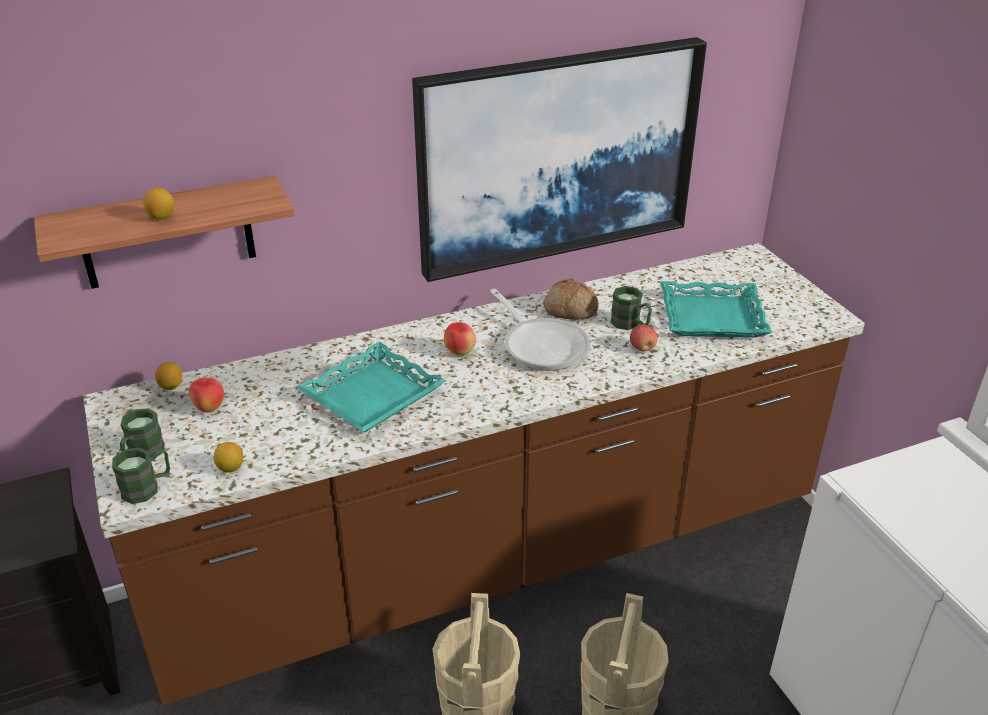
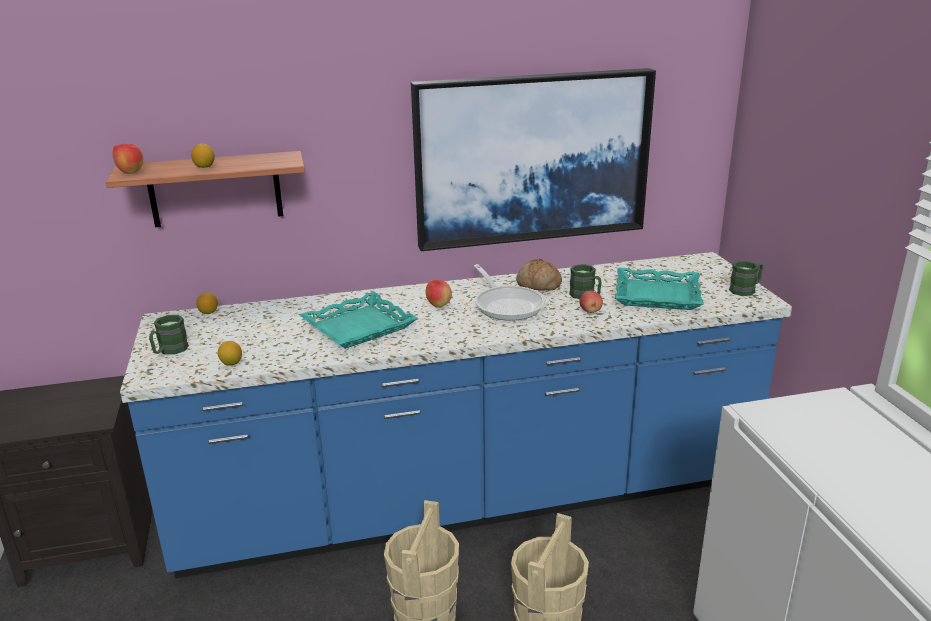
camera: 10 degrees right, 10 degrees down
(147, 487) = (164, 370): green mug -> green mug (746, 290)
(209, 408) = (231, 327): apple -> apple (130, 172)
(493, 559) = (469, 501): brown counter -> blue counter

